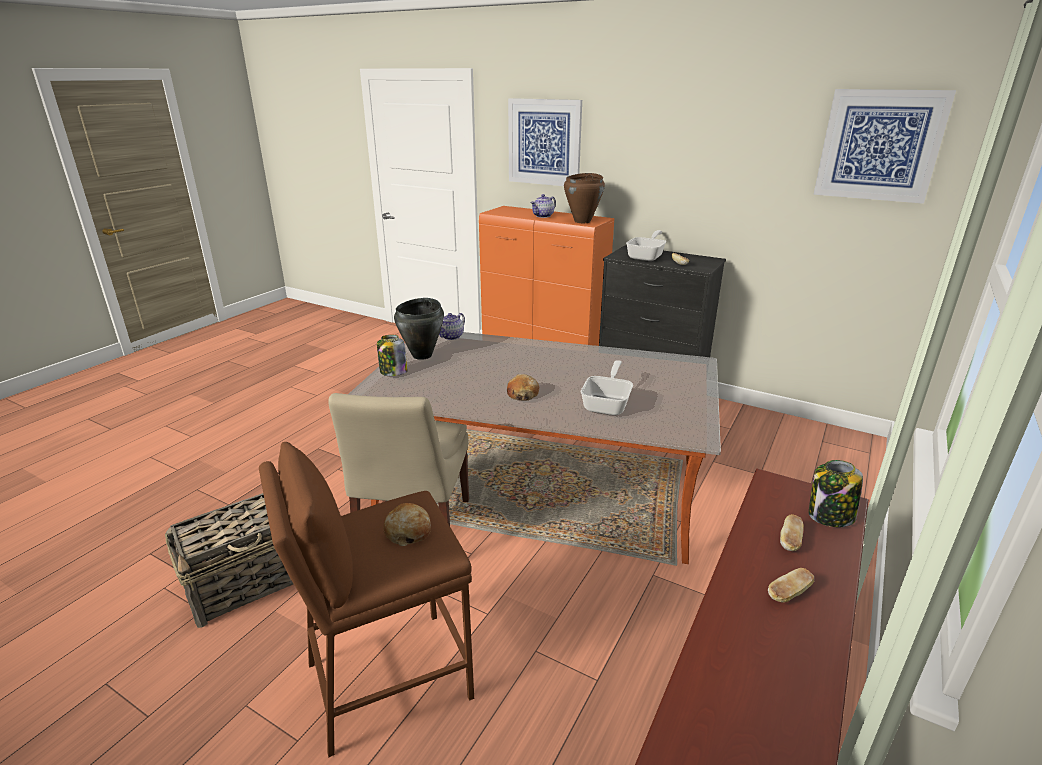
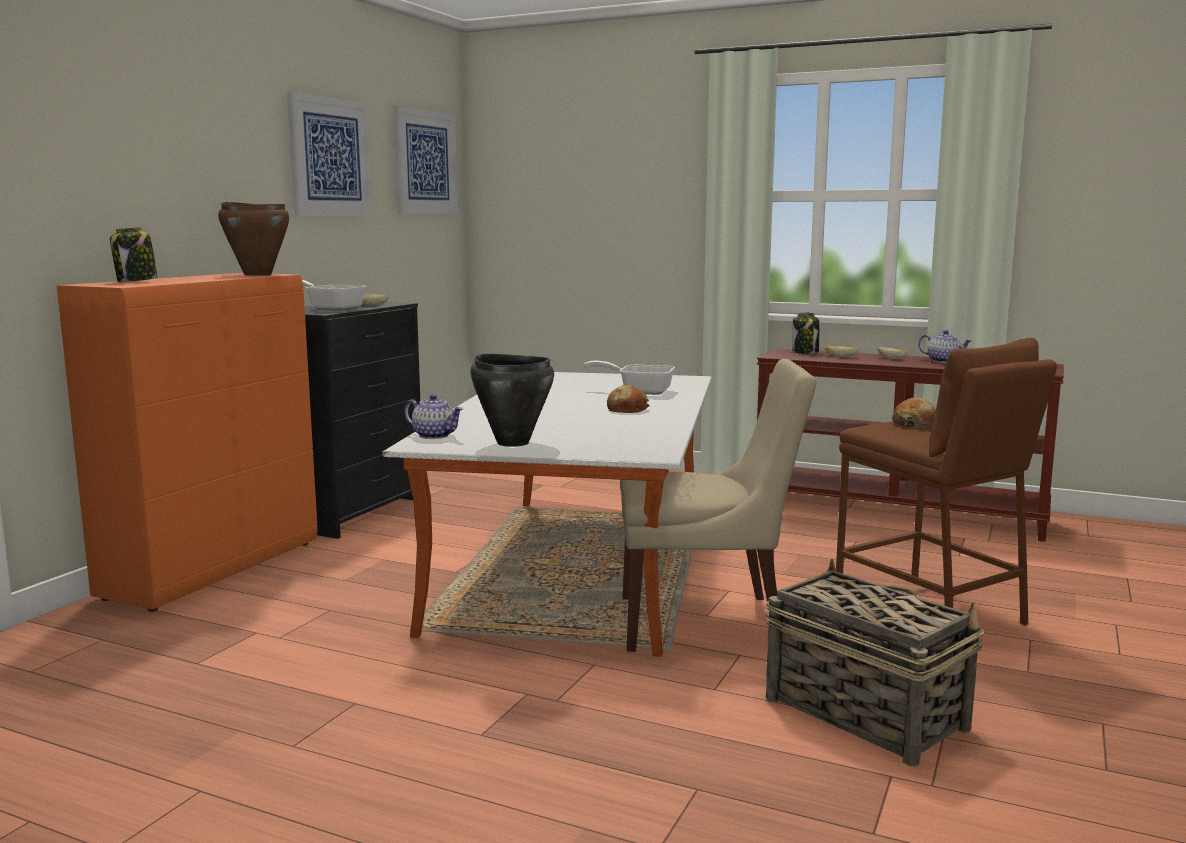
camera: 95 degrees left, 15 degrees down
(393, 372) = (578, 450): jar -> jar (136, 281)
(543, 216) = (195, 279): teapot -> teapot (944, 361)
(544, 142) = (111, 158): picture -> picture (330, 157)

